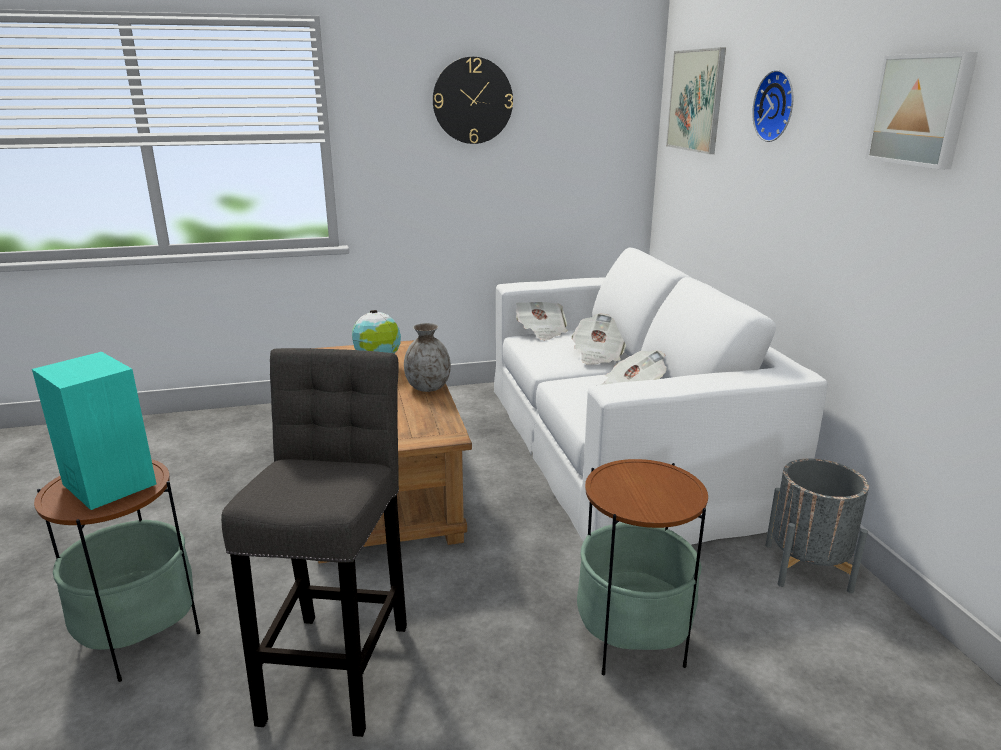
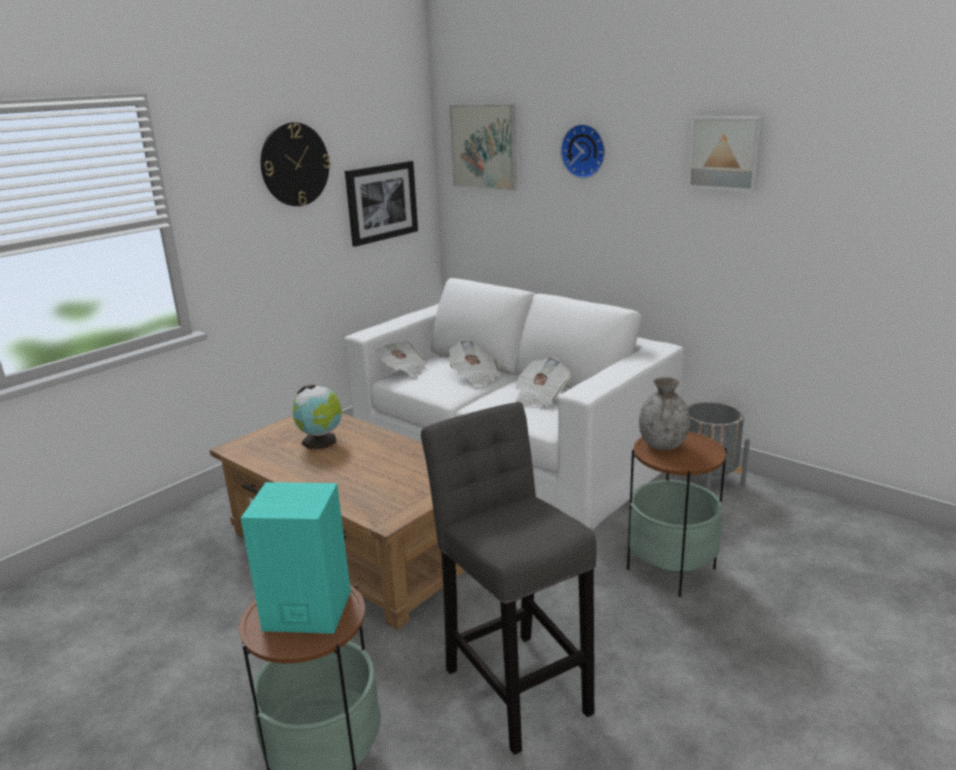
camera: 35 degrees left, 0 degrees up
(428, 388) = (393, 442): grey vase -> grey vase (663, 445)
(577, 154) = (381, 202): none -> picture

